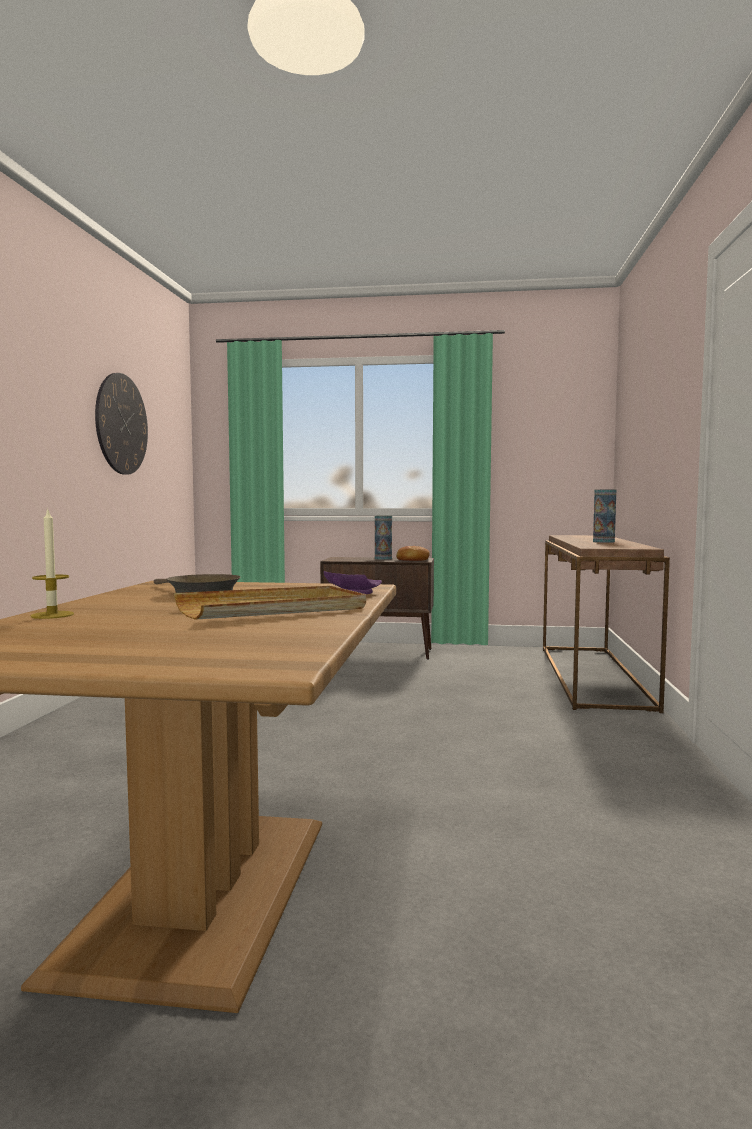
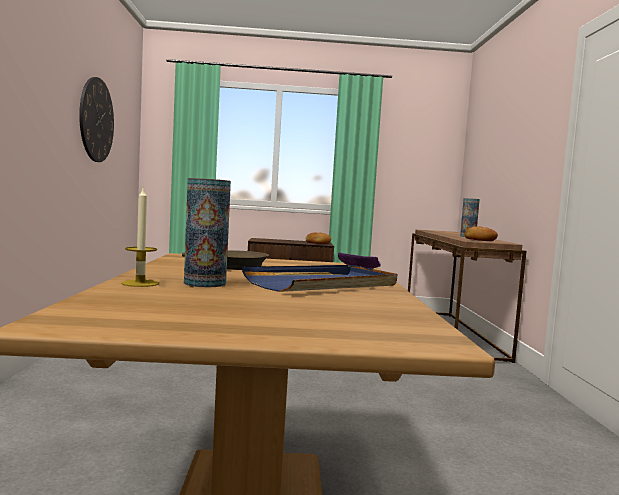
camera: 10 degrees left, 0 degrees up
(272, 609) = (323, 283): beige tray -> blue tray
(383, 559) = (294, 241): vase -> vase (205, 283)
(608, 546) = (480, 240): none -> bread

